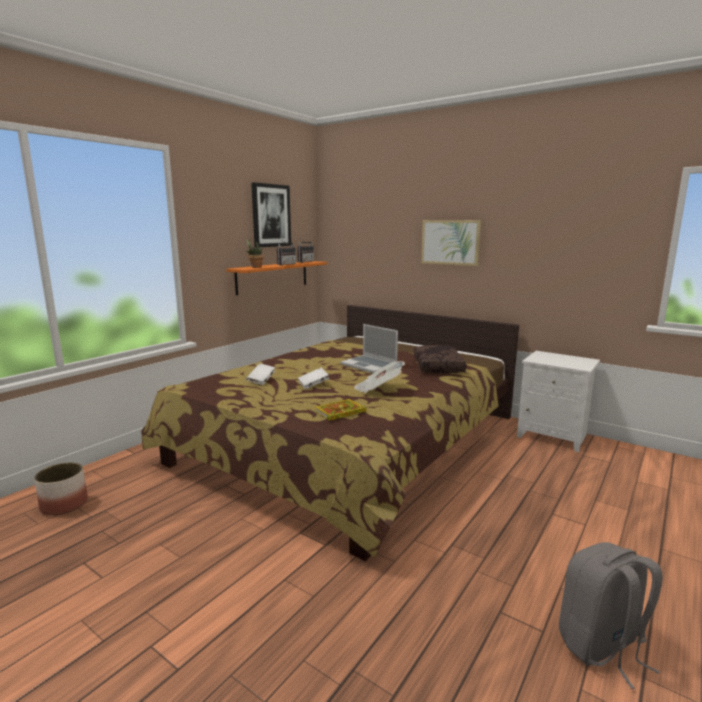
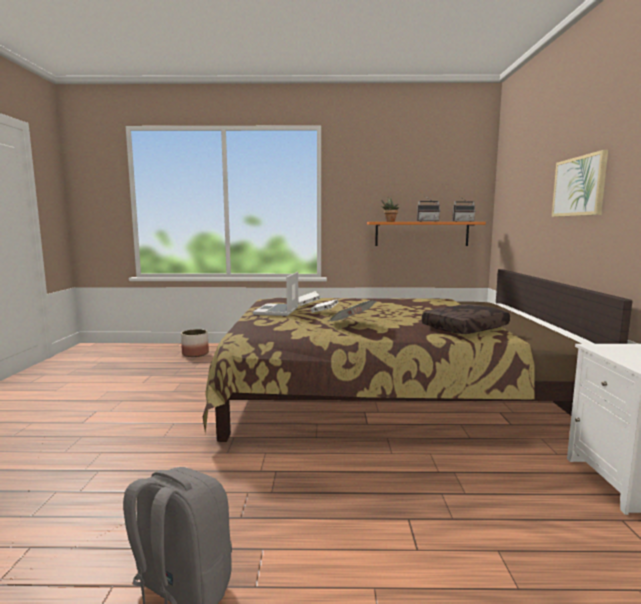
camera: 55 degrees right, 5 degrees down
(271, 215) = (425, 176): picture -> none
(339, 412) = (280, 325): book -> none
(370, 365) = (407, 314): laptop -> laptop (277, 311)

